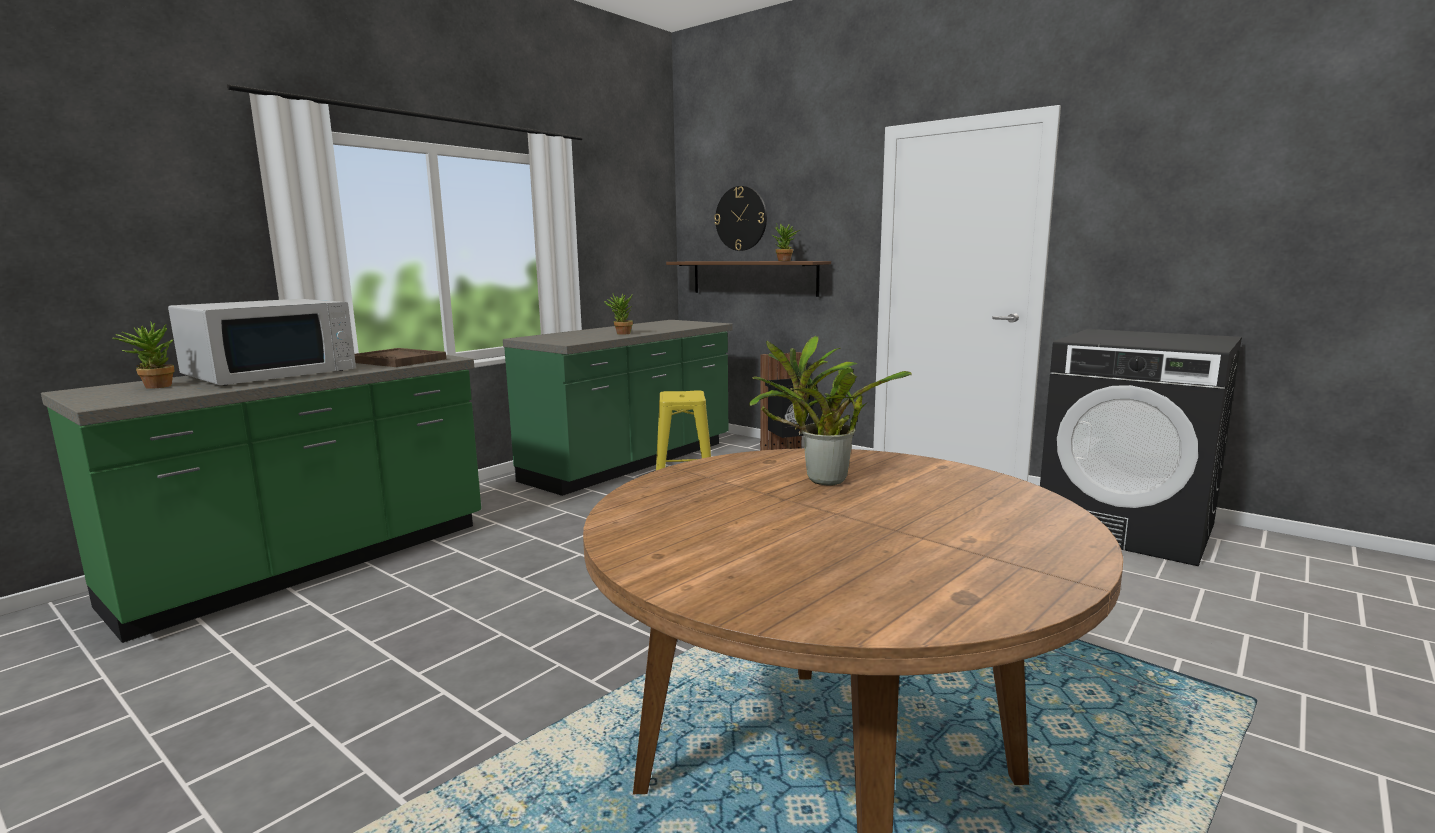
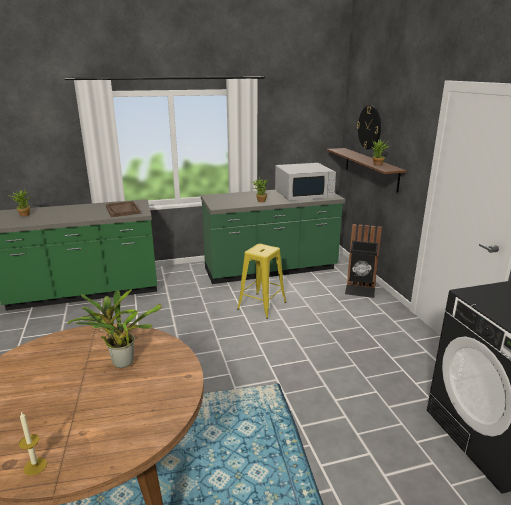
camera: 35 degrees right, 10 degrees up
(271, 373) = (68, 212): white microwave -> white microwave (304, 194)
(1006, 583) = (35, 466): none -> candle

